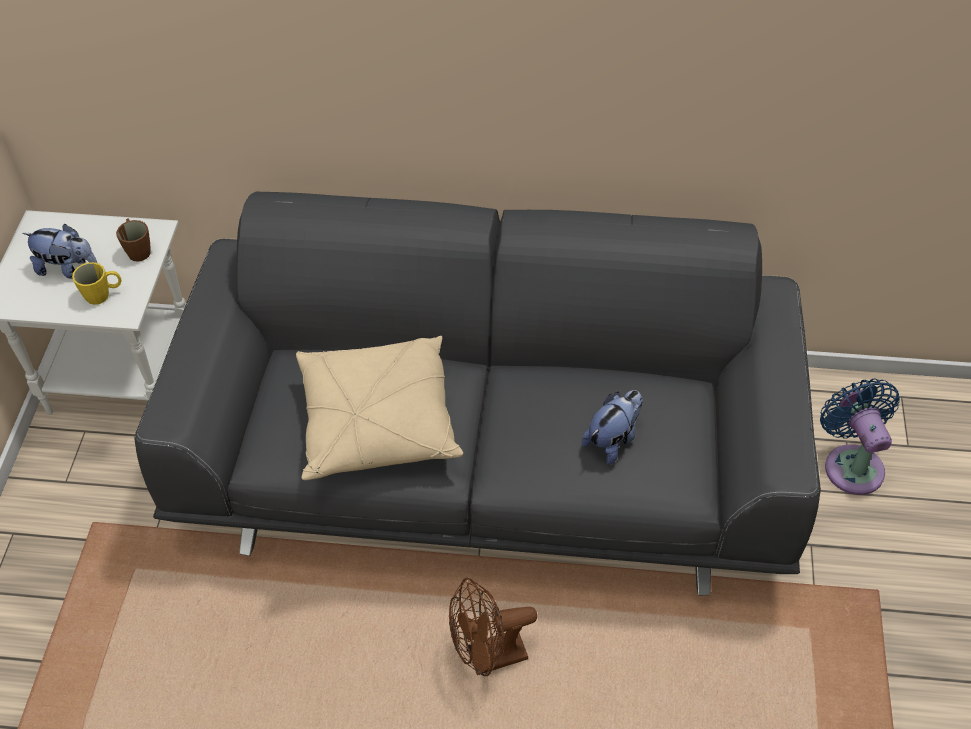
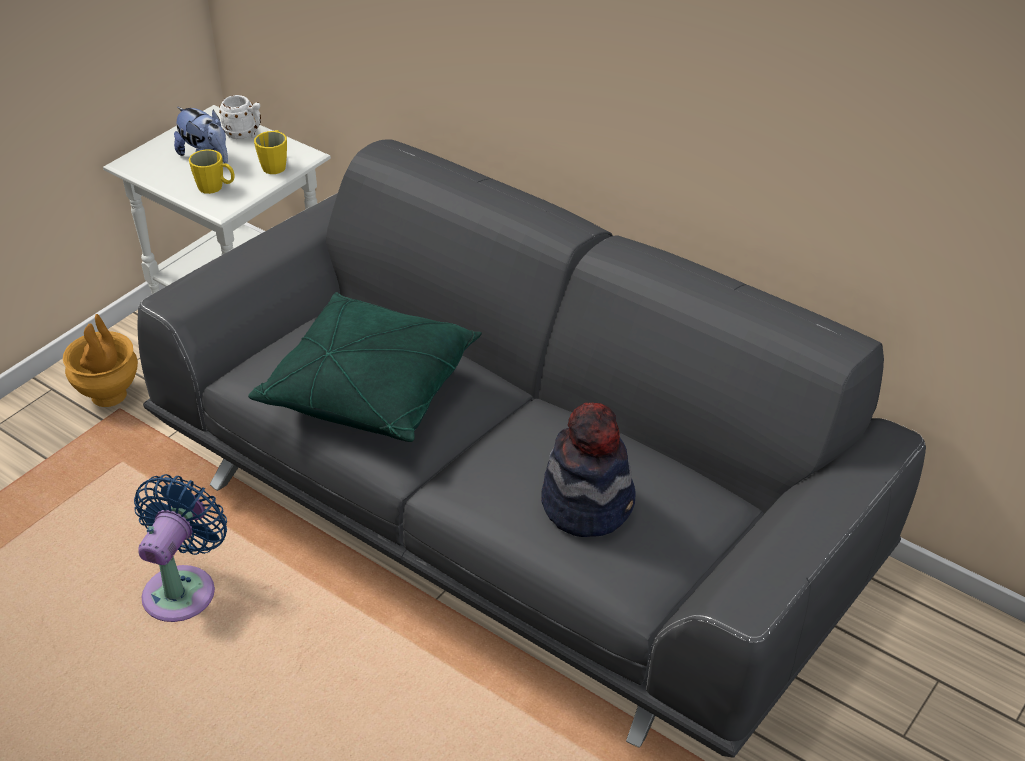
camera: 30 degrees right, 10 degrees down
(72, 515) = (109, 396): none -> brown vase
(84, 230) = (245, 135): none -> white mug
(138, 249) = (275, 164): brown mug -> yellow mug
(377, 421) = (370, 389): beige pillow -> green pillow
(488, 658) = (369, 696): brown fan -> none
(613, 440) = (588, 503): plush toy -> hat
(851, 464) = (926, 706): blue fan -> blue fan (183, 588)

